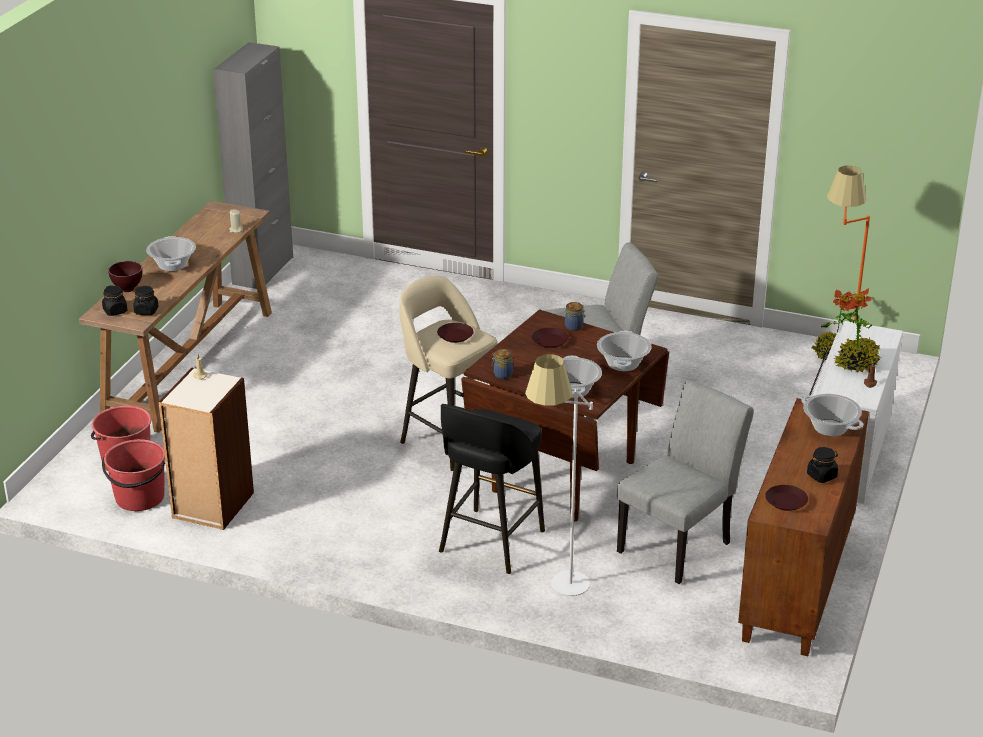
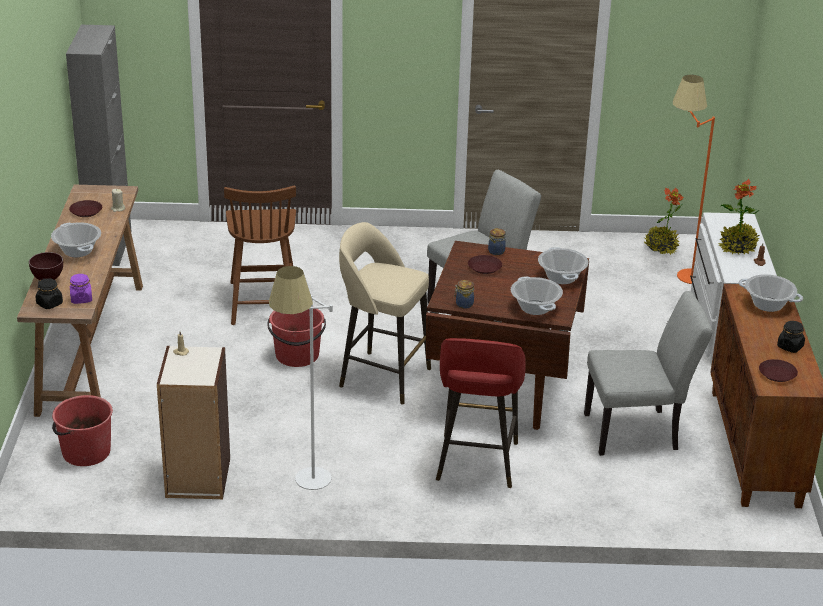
camera: 20 degrees left, 0 degrees up
(139, 498) = (121, 485): red bucket -> red bucket (297, 356)
(146, 311) = (81, 299): black jar -> purple jar
(378, 346) = (263, 301): none -> brown chair
(455, 335) = (392, 276): brown plate -> brown plate (86, 211)
(490, 543) = (476, 463): black stool -> red stool
(557, 591) = (562, 495): white floor lamp -> white floor lamp (304, 487)
(680, 543) = (639, 432): grey chair -> grey chair turned 60 degrees clockwise

